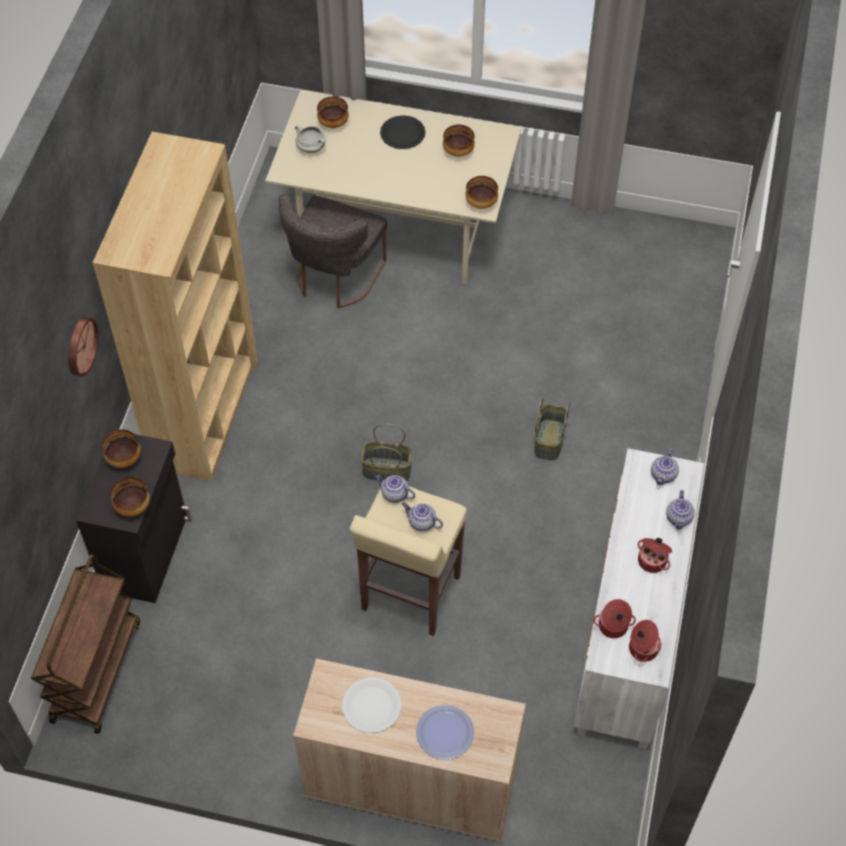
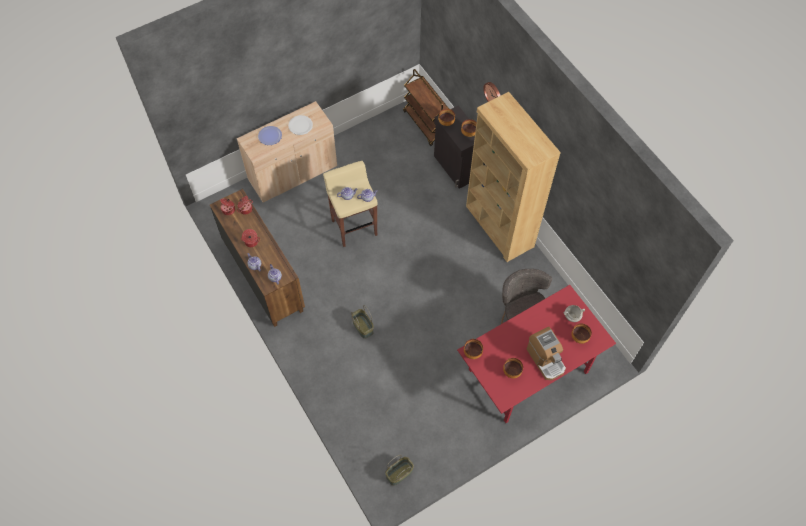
camera: 135 degrees right, 5 degrees up
(386, 470) = (410, 262): basket -> basket (399, 473)
(398, 226) = (528, 372): beige dining table -> red dining table
(402, 133) = (545, 359): black plate -> coffee machine
(628, 635) = (263, 276): white dresser -> brown dresser

